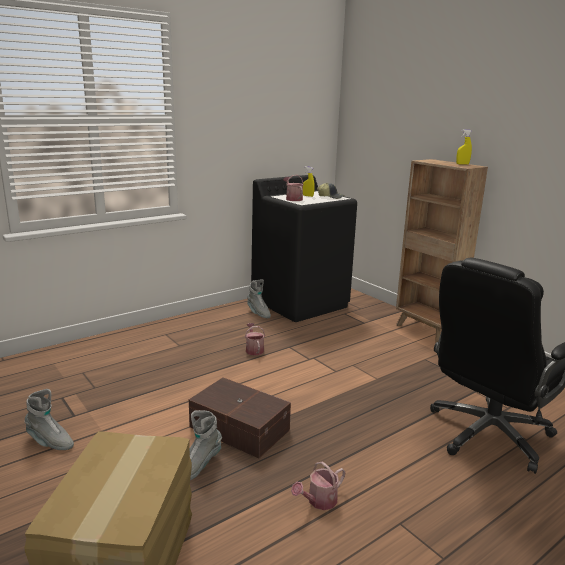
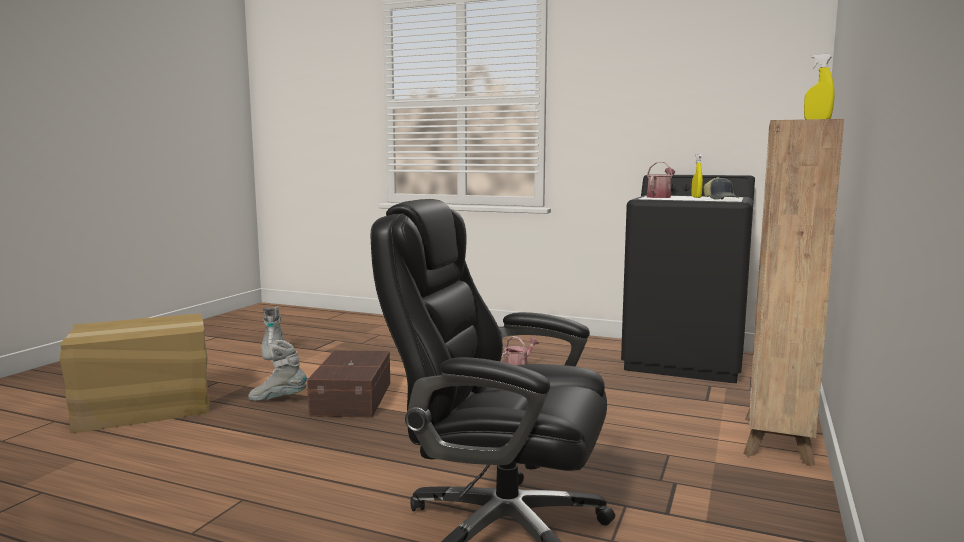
camera: 60 degrees right, 10 degrees down
(258, 313) = (610, 352): grey boot -> none
(319, 501) = (256, 454): watering can -> none

